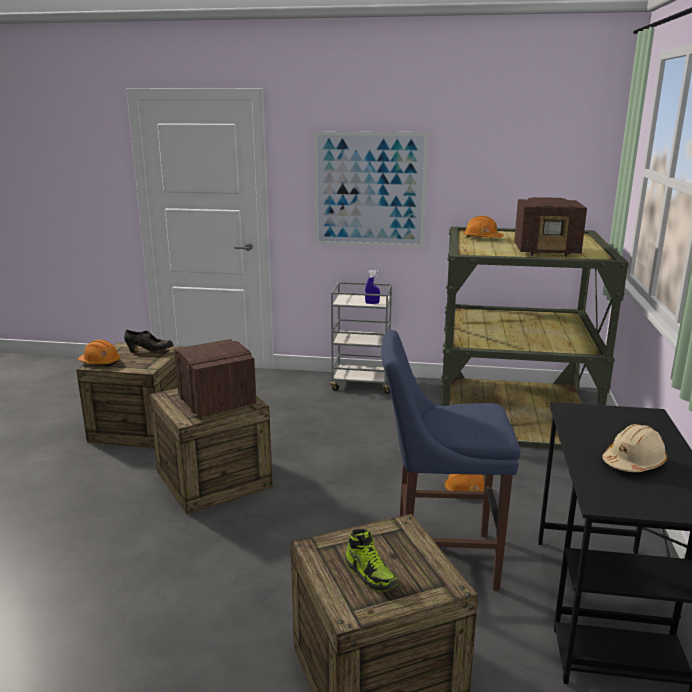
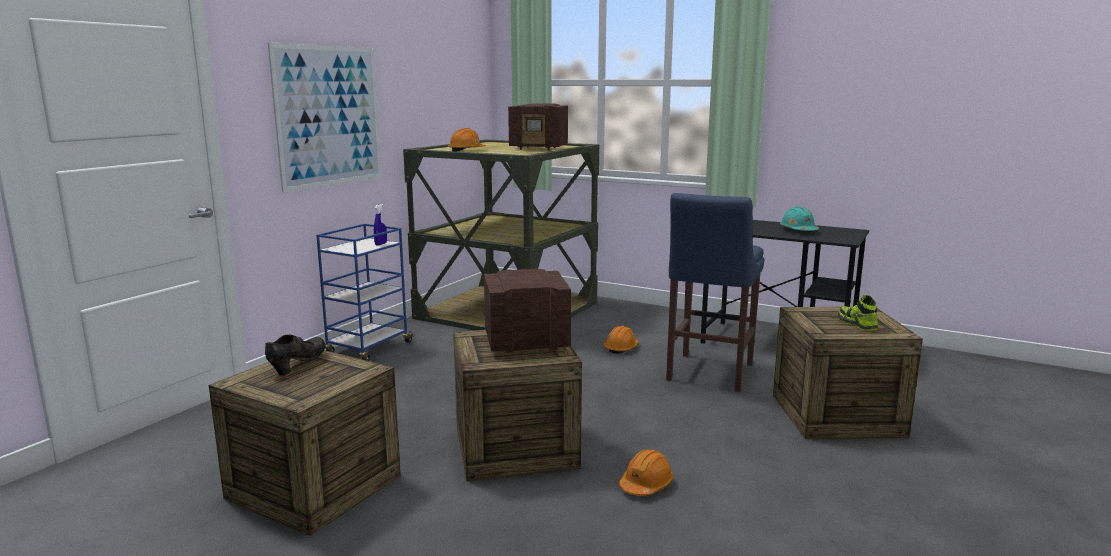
camera: 70 degrees left, 5 degrees down
(100, 362) = (295, 396): orange hard hat -> orange hard hat (646, 485)
(362, 384) = (368, 348): grey cart -> blue cart
(370, 574) = (857, 324): shoe -> shoe turned 90 degrees counterclockwise
(547, 251) = (540, 148): radio -> radio turned 75 degrees clockwise
(633, 462) = (798, 230): beige hard hat -> turquoise hard hat

